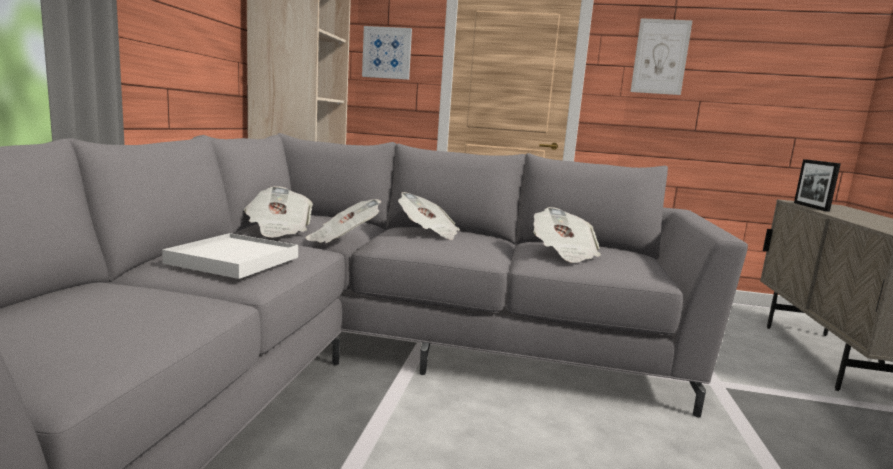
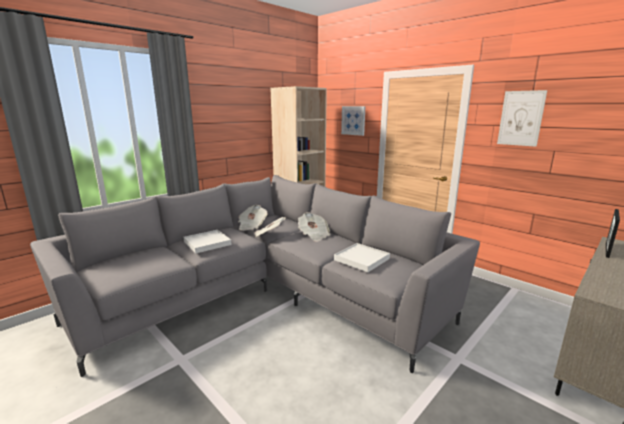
camera: 35 degrees right, 5 degrees up
(564, 253) = (362, 259): newspaper -> white tray

